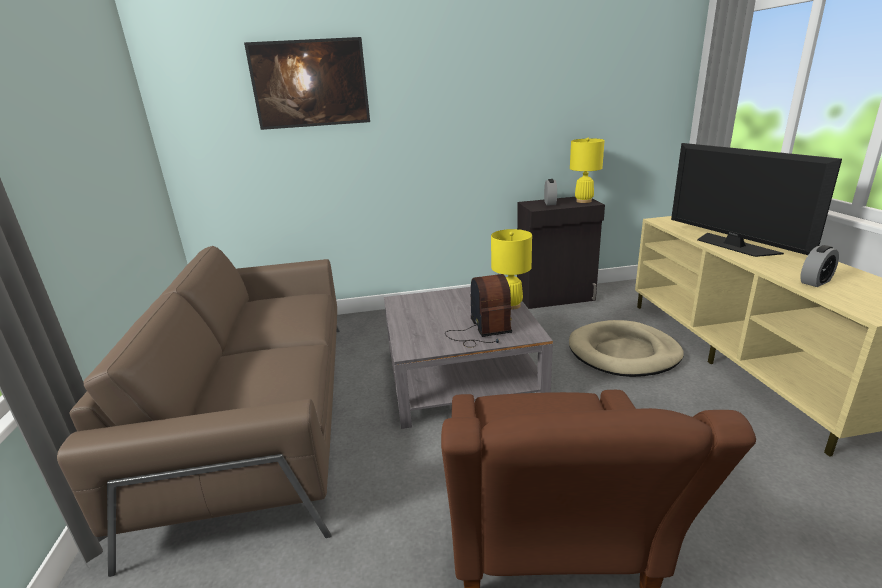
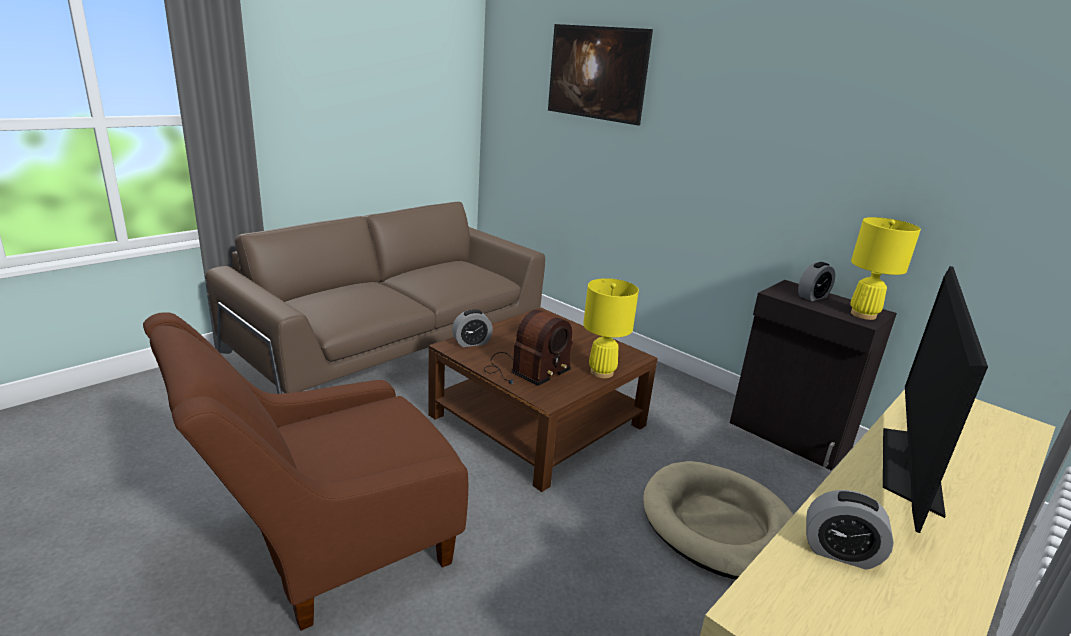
camera: 50 degrees right, 0 degrees up
(413, 340) = (472, 343): none -> alarm clock
(461, 376) = (538, 420): grey coffee table -> brown coffee table

